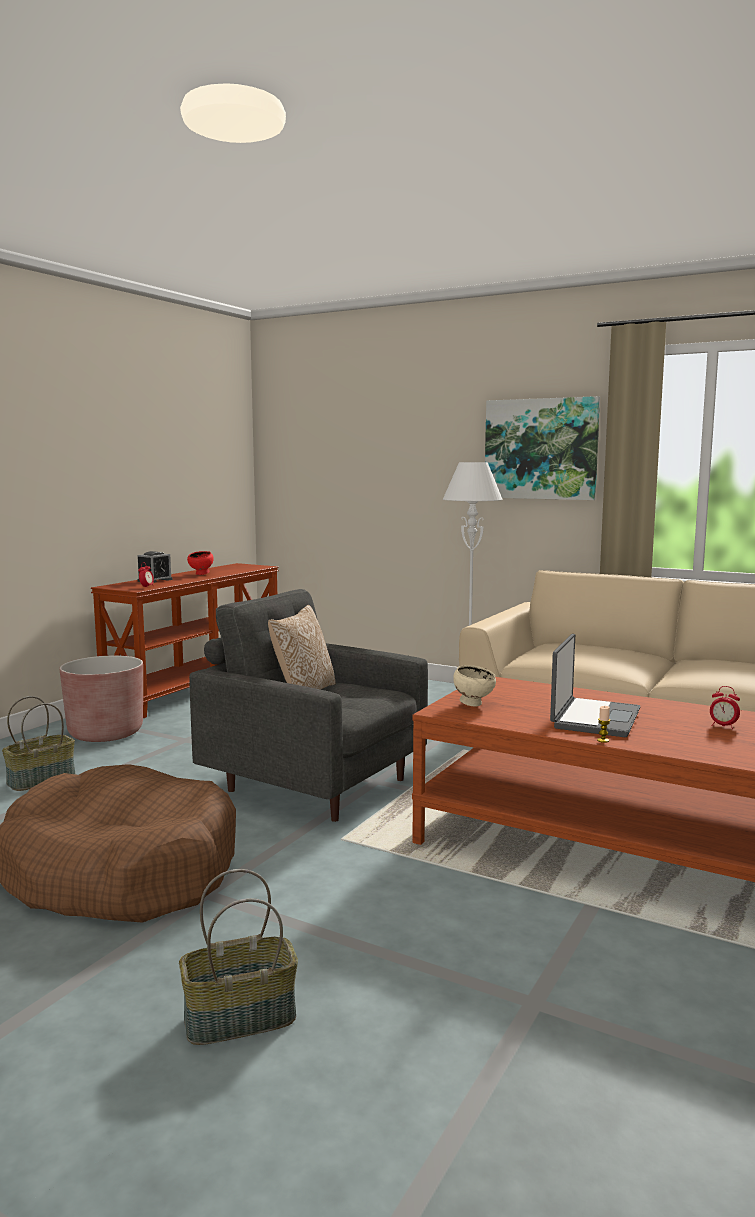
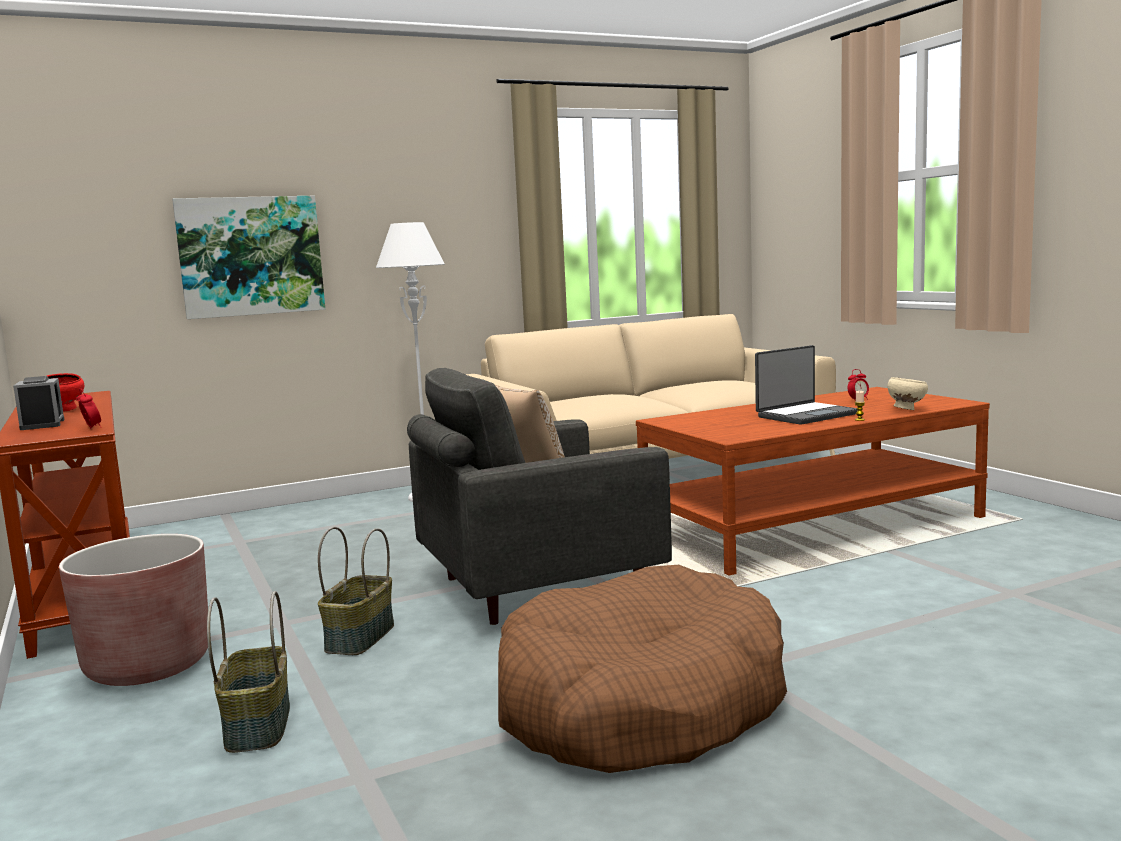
camera: 55 degrees left, 0 degrees up
(239, 1020) = (990, 687): basket -> basket (361, 638)
(473, 704) = (724, 430): beige bowl -> beige bowl (906, 409)
(541, 449) = (441, 210): picture -> picture (251, 256)
(593, 719) = (805, 415): laptop -> laptop turned 90 degrees clockwise

